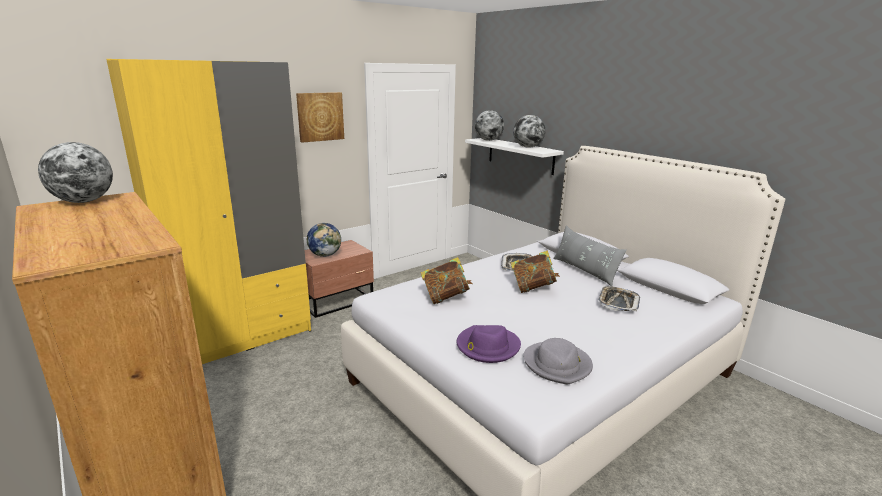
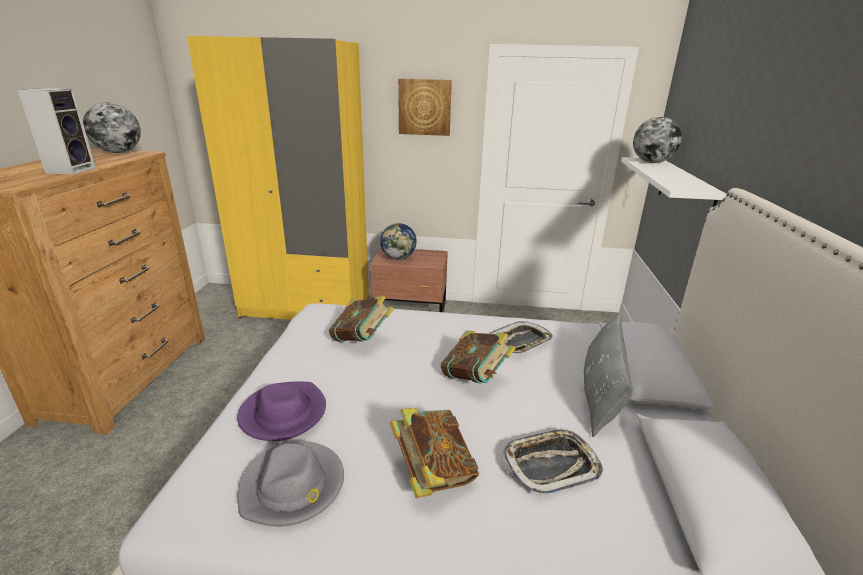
camera: 45 degrees right, 5 degrees up
(131, 222) = (71, 170): none -> speaker
(528, 147) = (680, 179): globe -> none
(592, 328) = (433, 473): none -> book

